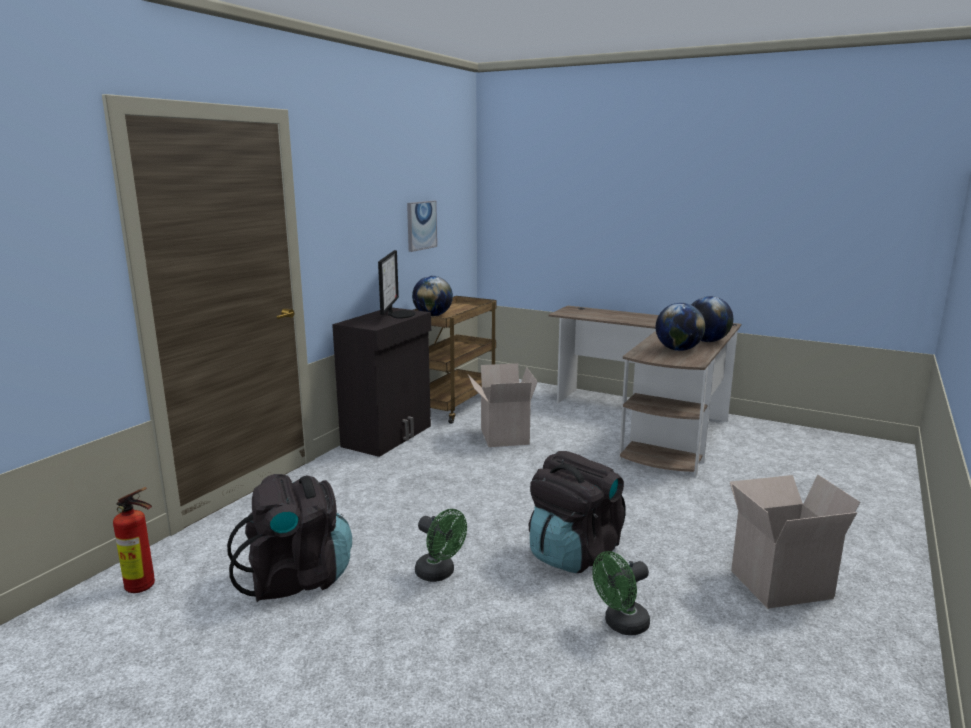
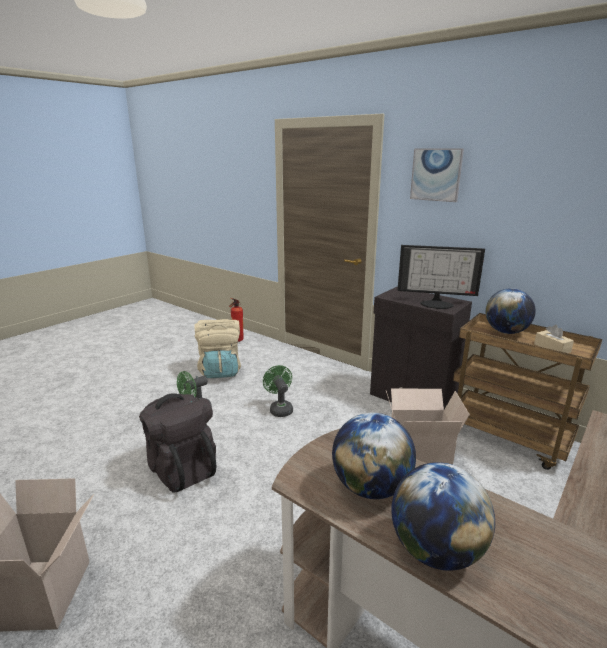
camera: 100 degrees right, 5 degrees up
(297, 578) = (220, 371): black backpack -> beige backpack
(421, 225) = (558, 234): picture -> picture (436, 174)
(463, 309) = (552, 348): none -> beige tissue box
(621, 625) = (91, 472): green fan -> green fan (280, 409)

